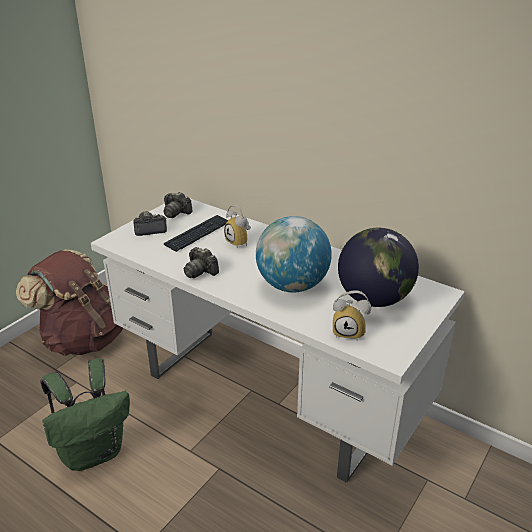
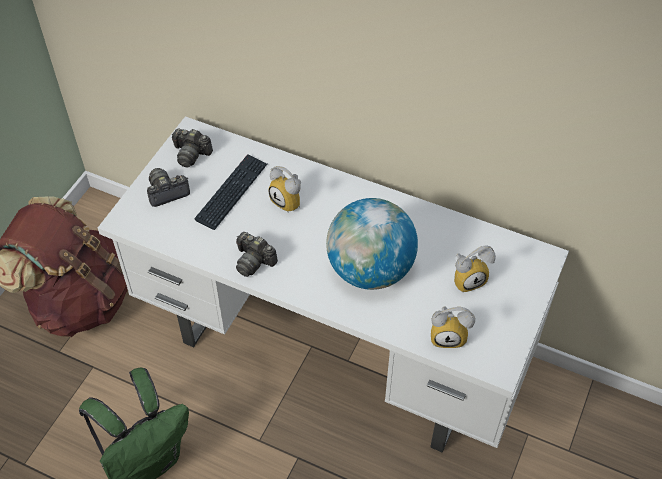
camera: 10 degrees left, 20 degrees up
(374, 299) = (468, 279): globe -> alarm clock

